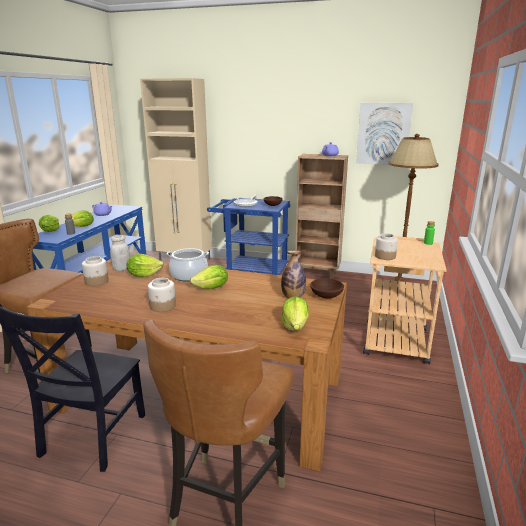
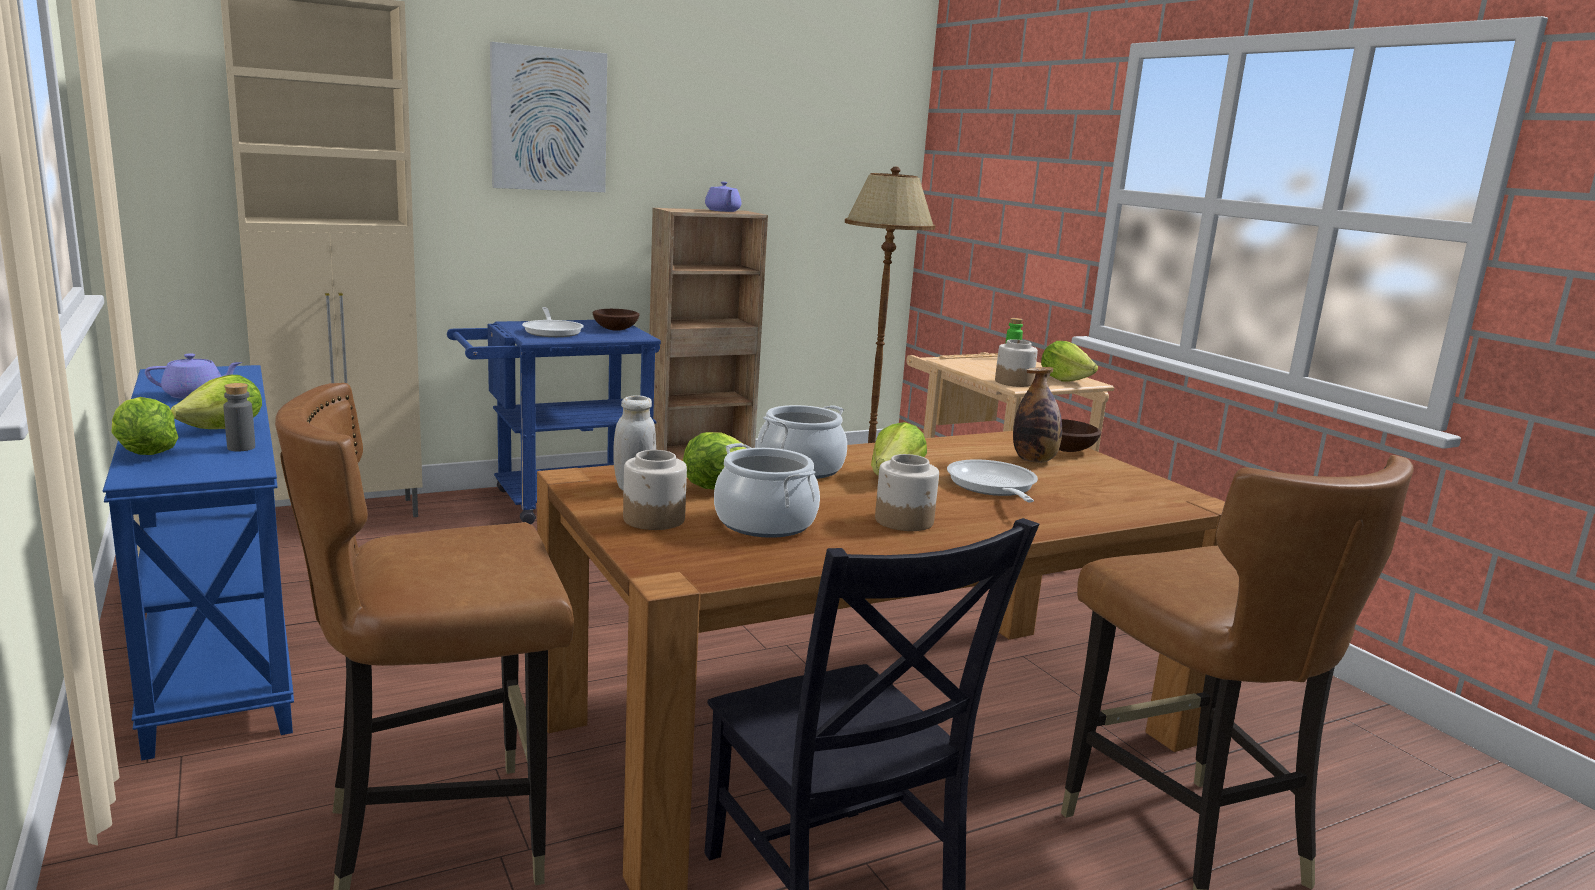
camera: 45 degrees left, 5 degrees down
(120, 292) = (765, 523): none -> cooking pot
(237, 303) = (992, 487): none -> frying pan
(295, 326) = (1138, 493): lettuce -> lettuce (1064, 380)
(383, 134) = (804, 167): picture -> picture (548, 120)

